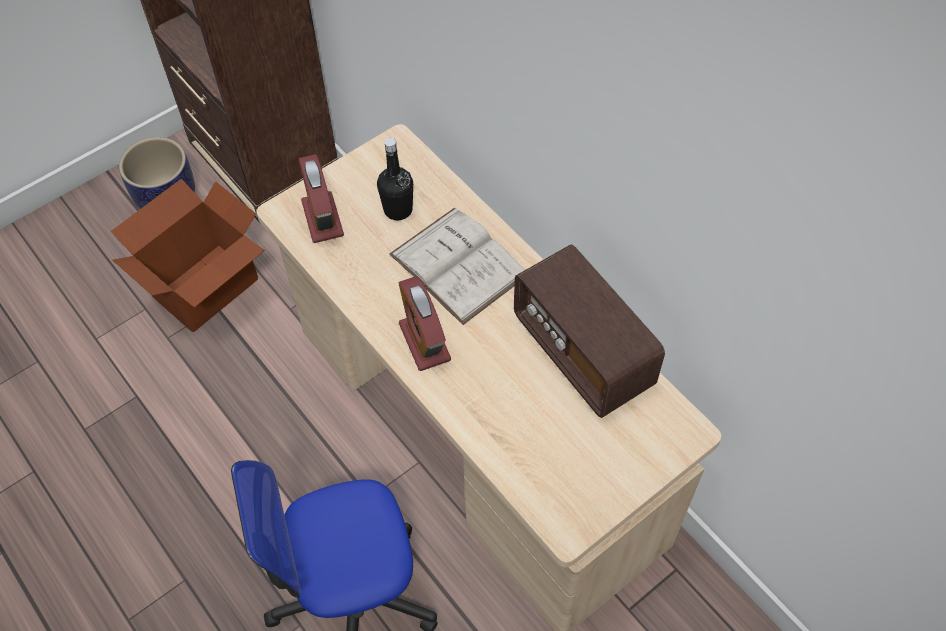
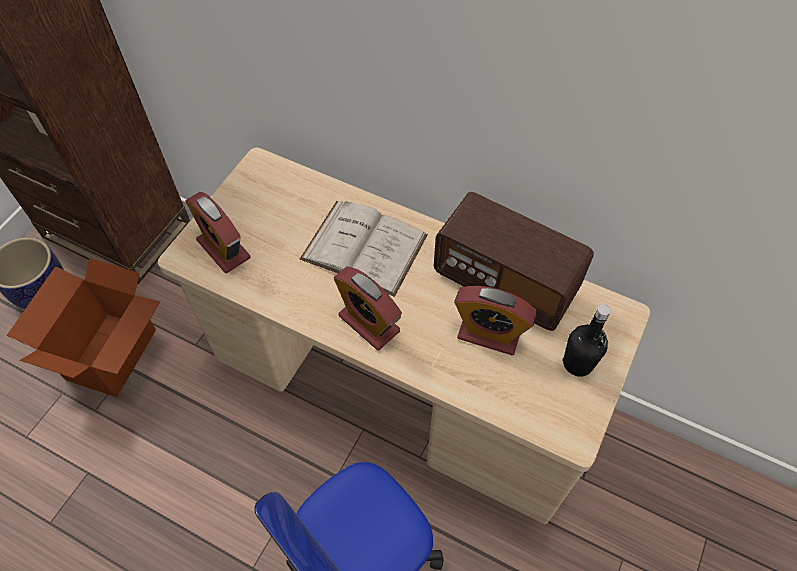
camera: 25 degrees left, 0 degrees up
(398, 209) = (288, 219): black bottle -> black bottle (578, 363)
(537, 397) = (489, 334): none -> alarm clock

